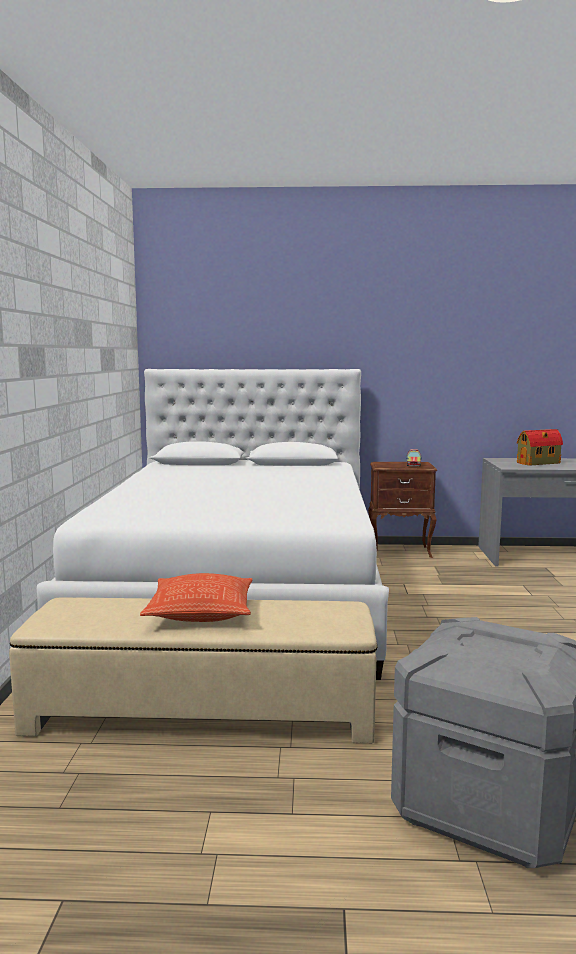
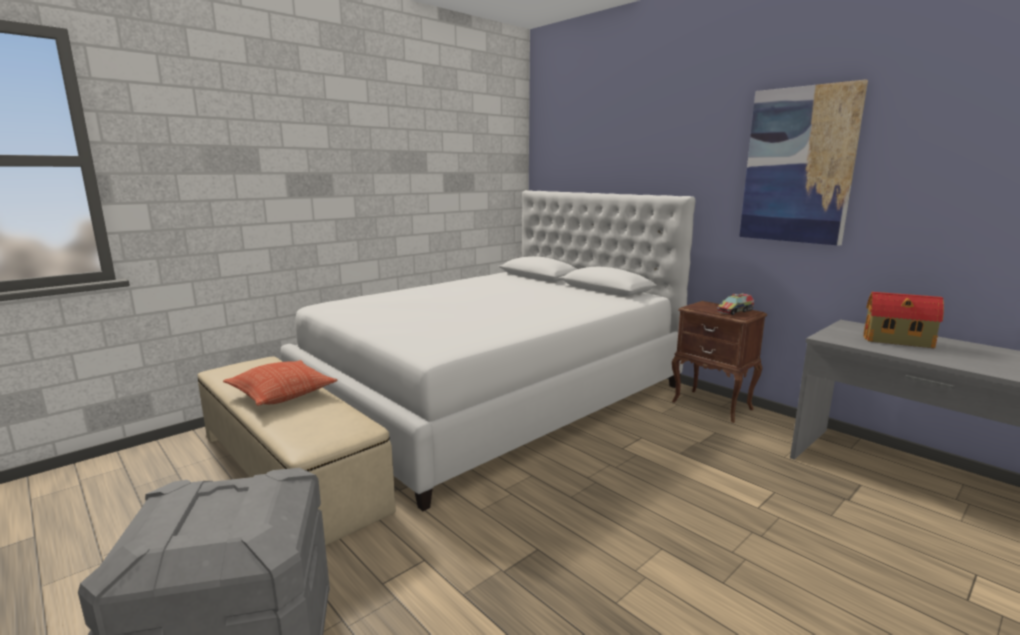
camera: 45 degrees right, 5 degrees up
(439, 343) = (798, 166): none -> picture

